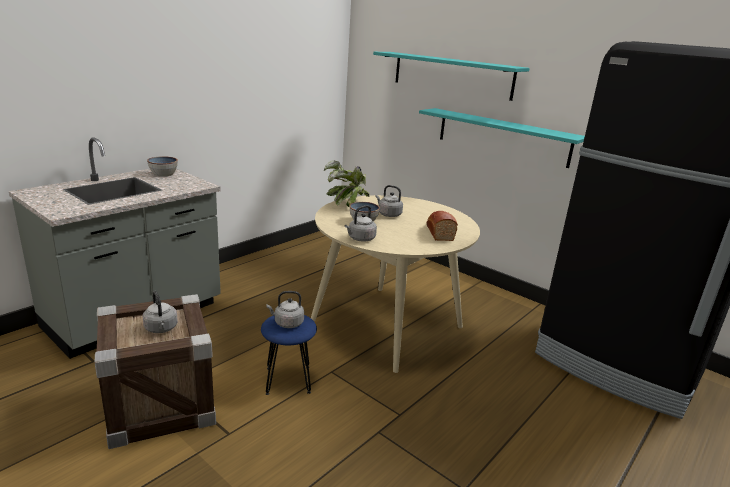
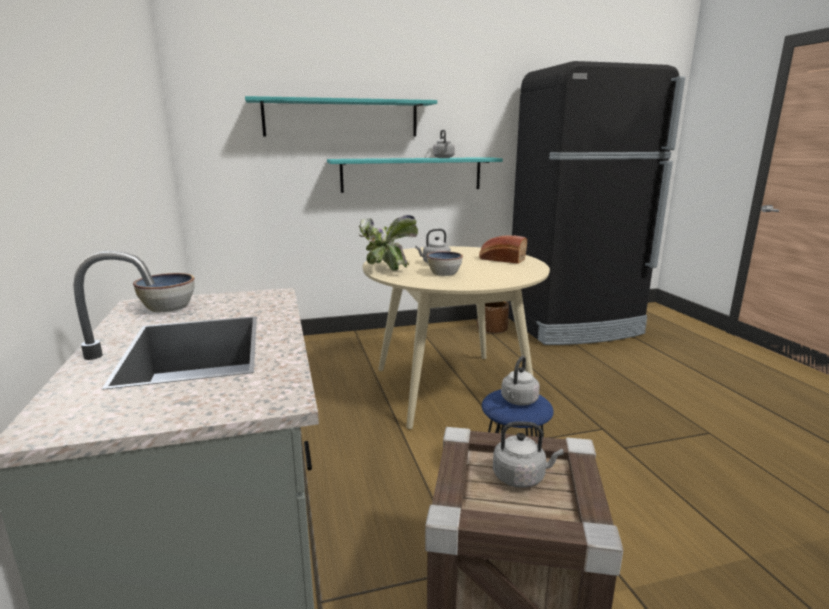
camera: 55 degrees left, 5 degrees down
(360, 239) = (493, 282): grey kettle -> grey kettle (443, 158)
(531, 317) = (492, 329): none -> brown planter

